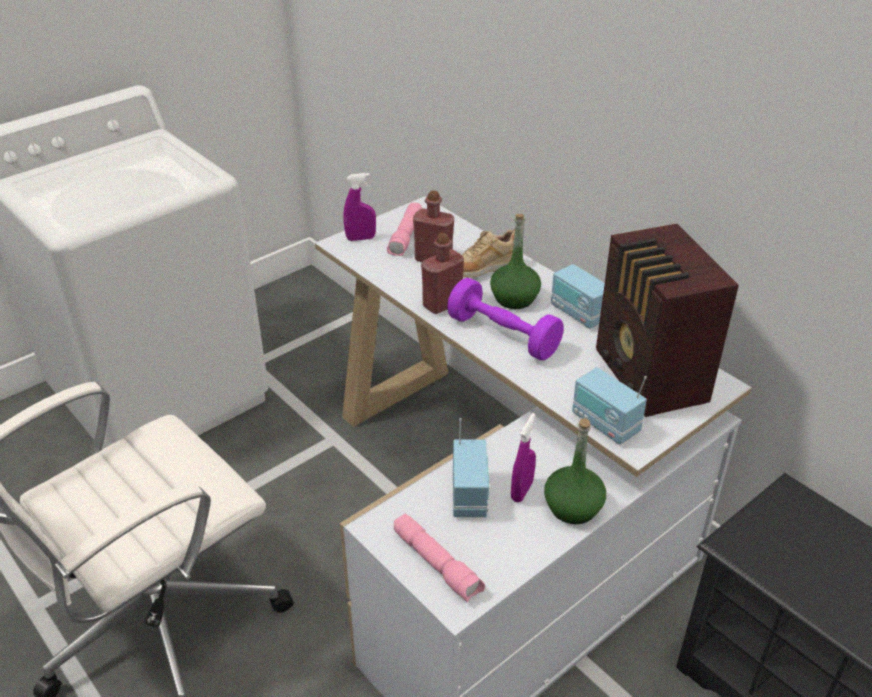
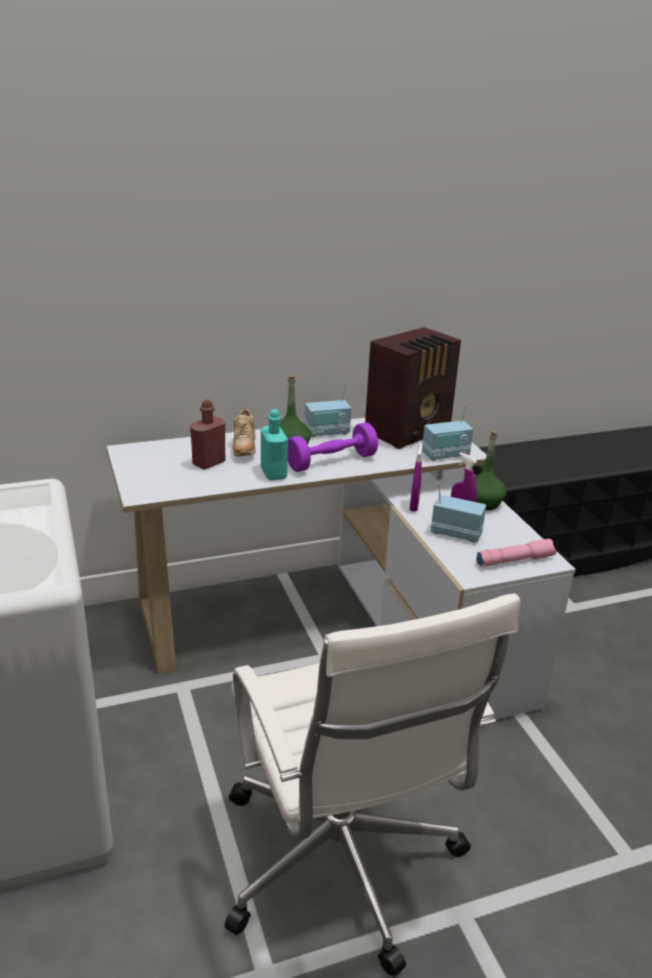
camera: 70 degrees left, 10 degrees down
(360, 238) = (142, 484): purple spray bottle -> purple spray bottle (414, 506)
(406, 236) = (162, 466): pink flashlight -> none
(442, 304) = (273, 473): red bottle -> turquoise bottle
(649, 378) = (410, 432): radio -> radio turned 45 degrees counterclockwise

